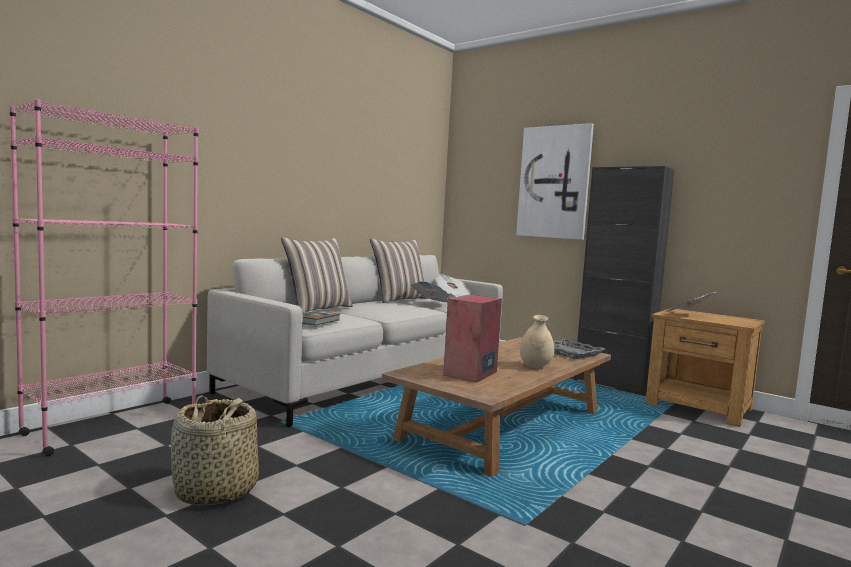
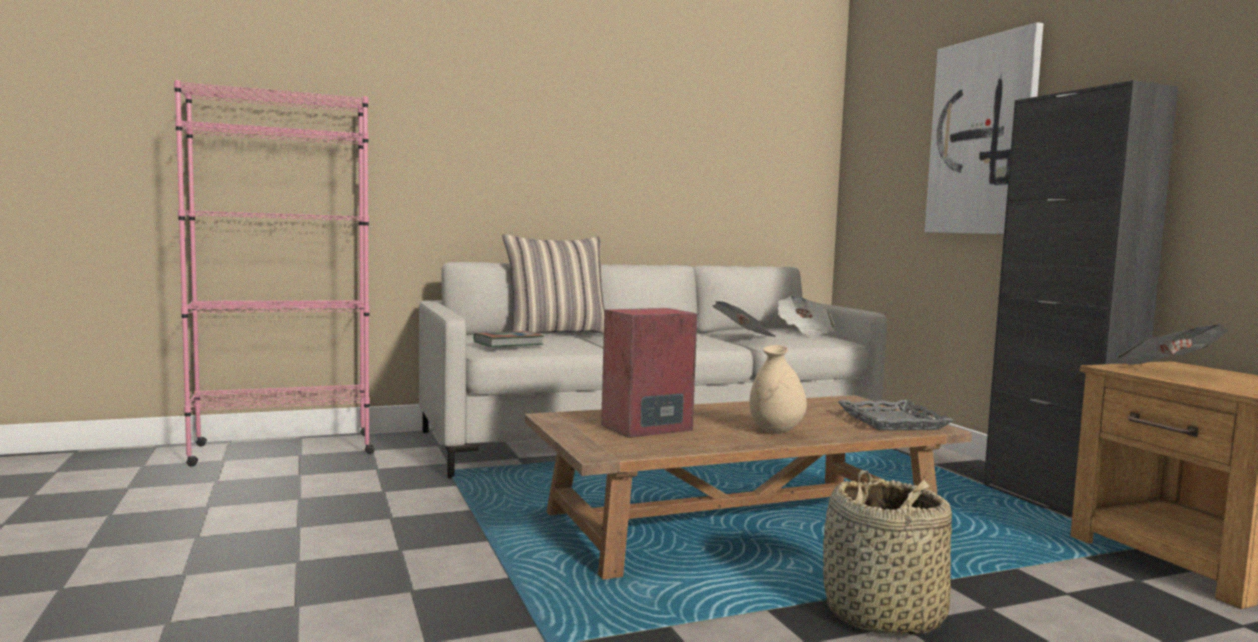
camera: 30 degrees right, 0 degrees up
(215, 491) = (272, 525): basket -> basket (883, 615)
(399, 299) = (709, 330): pillow -> none

